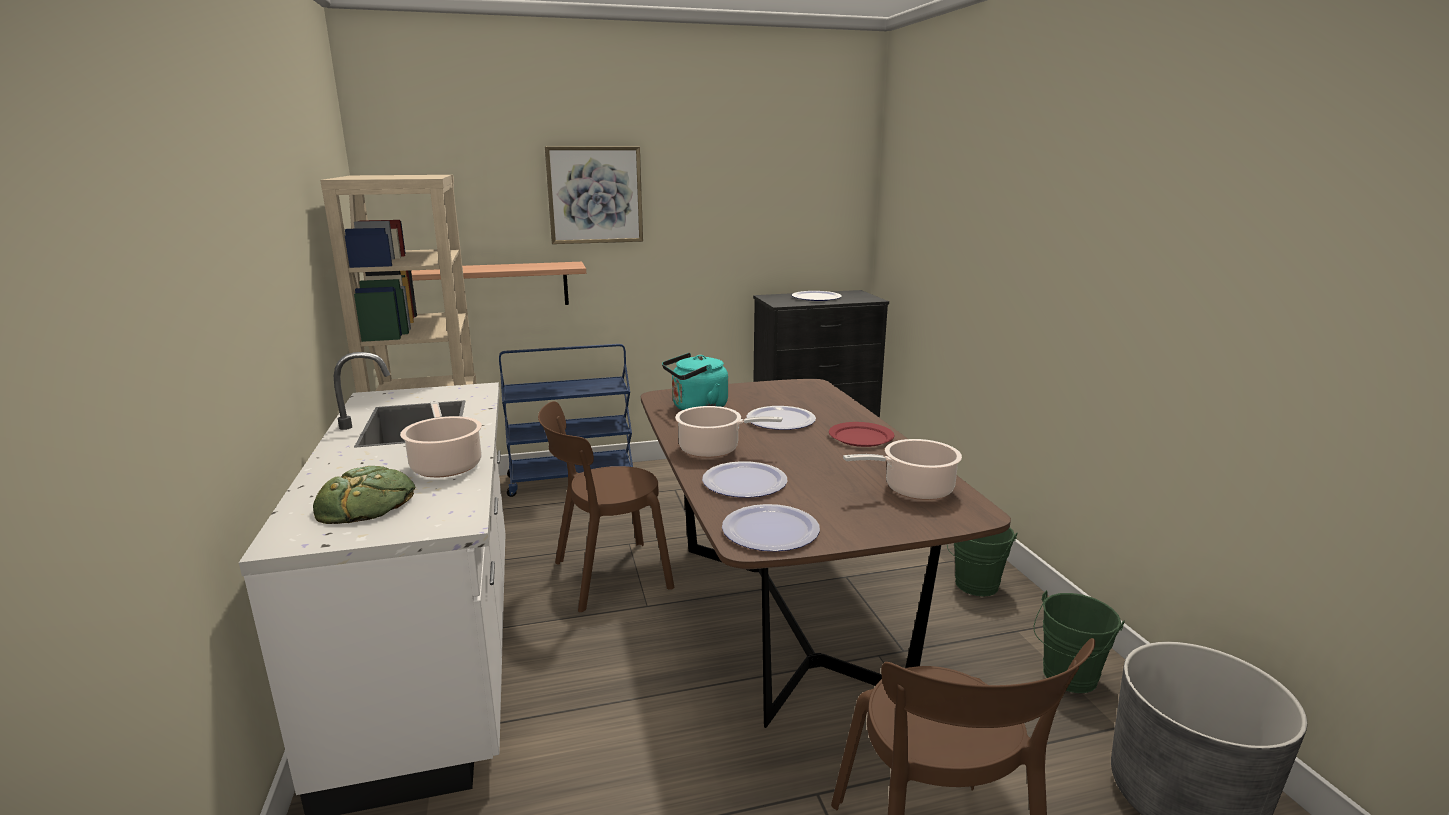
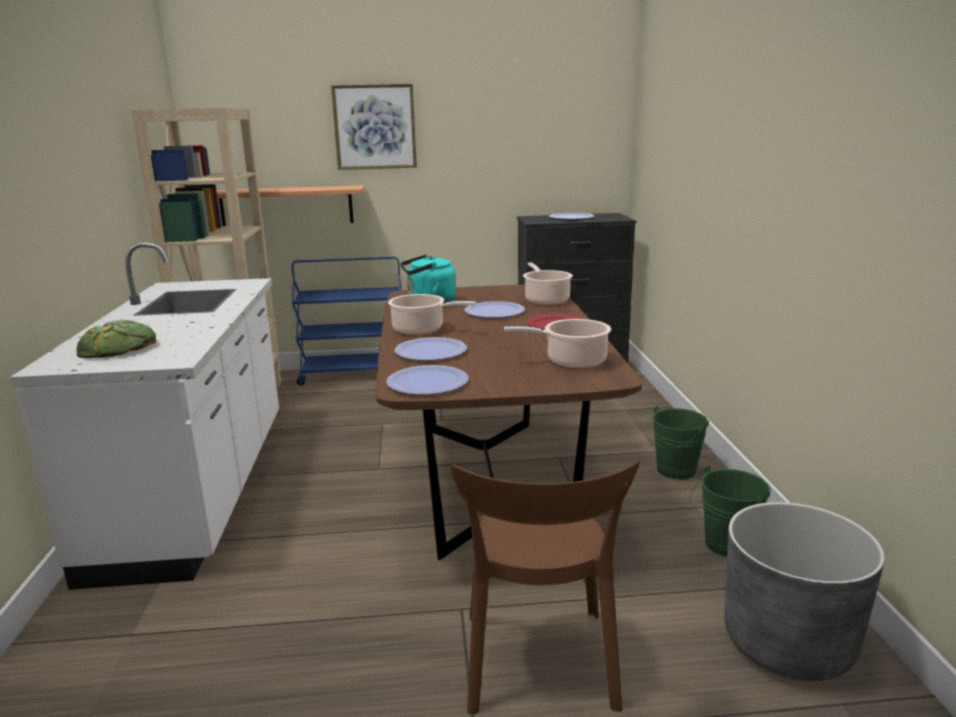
camera: 10 degrees right, 0 degrees up
(446, 465) = (192, 327): cooking pot -> cooking pot (546, 300)
(606, 576) = (354, 445): brown chair -> none

